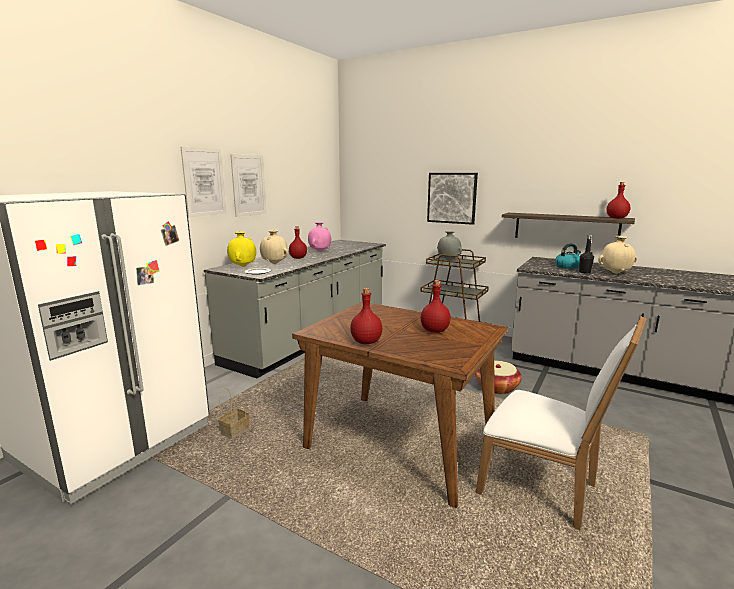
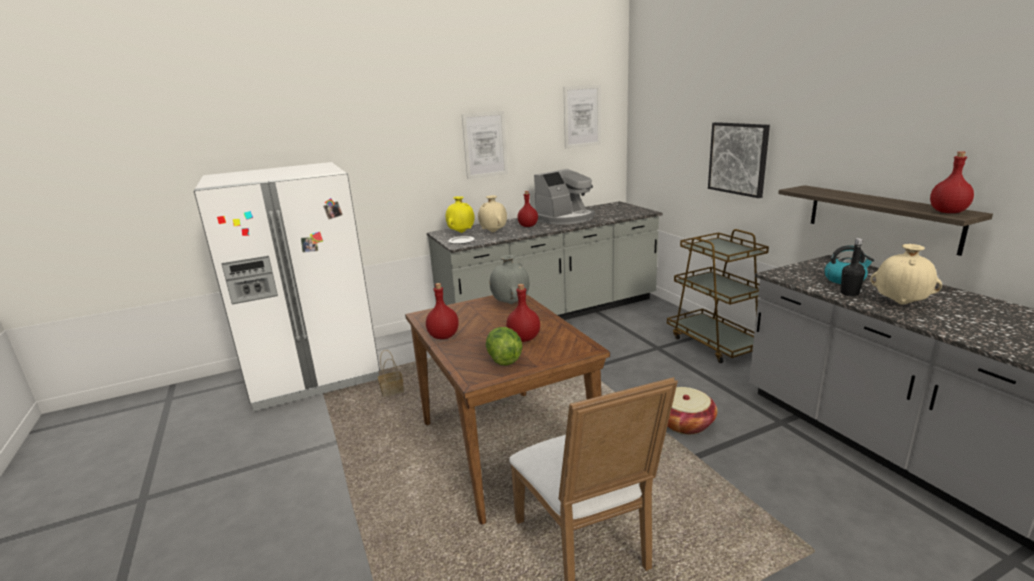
camera: 35 degrees right, 5 degrees up
(204, 182) = (429, 145): picture -> picture (582, 116)
(320, 251) = (565, 218): pink vase -> coffee machine
(448, 260) = (717, 245): grey vase -> grey vase (510, 303)
(448, 346) = (503, 359): none -> lettuce

